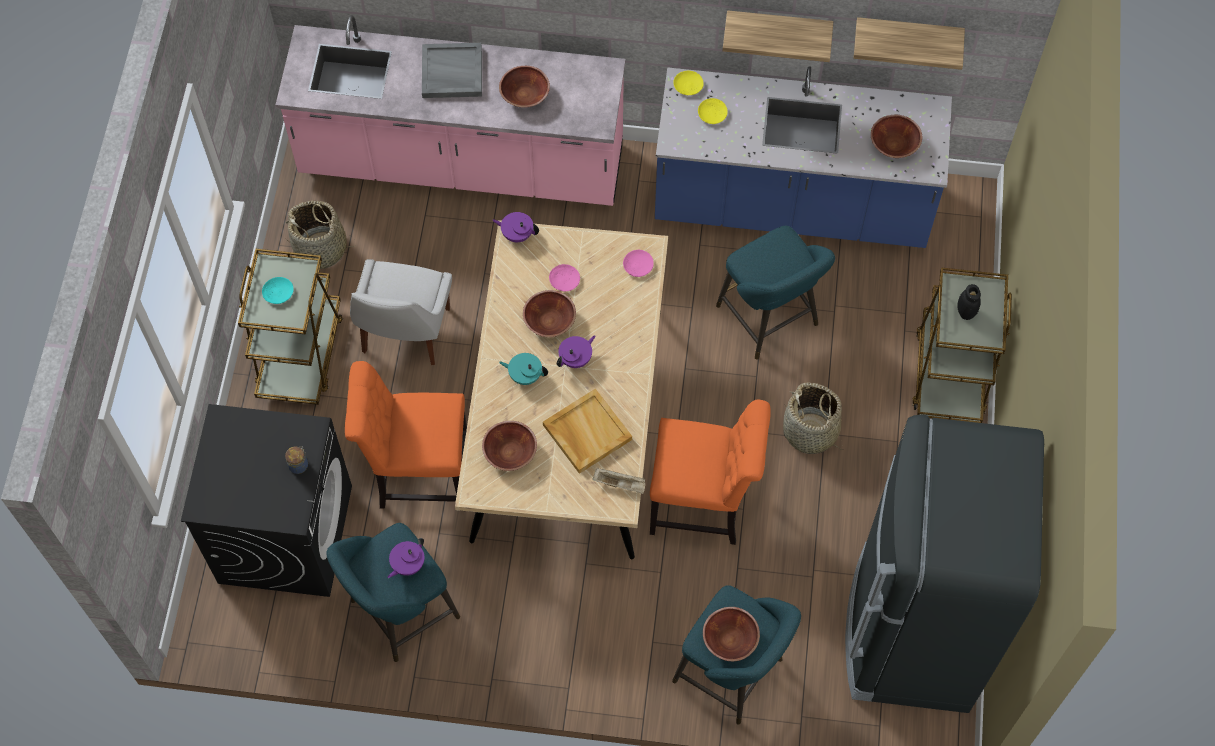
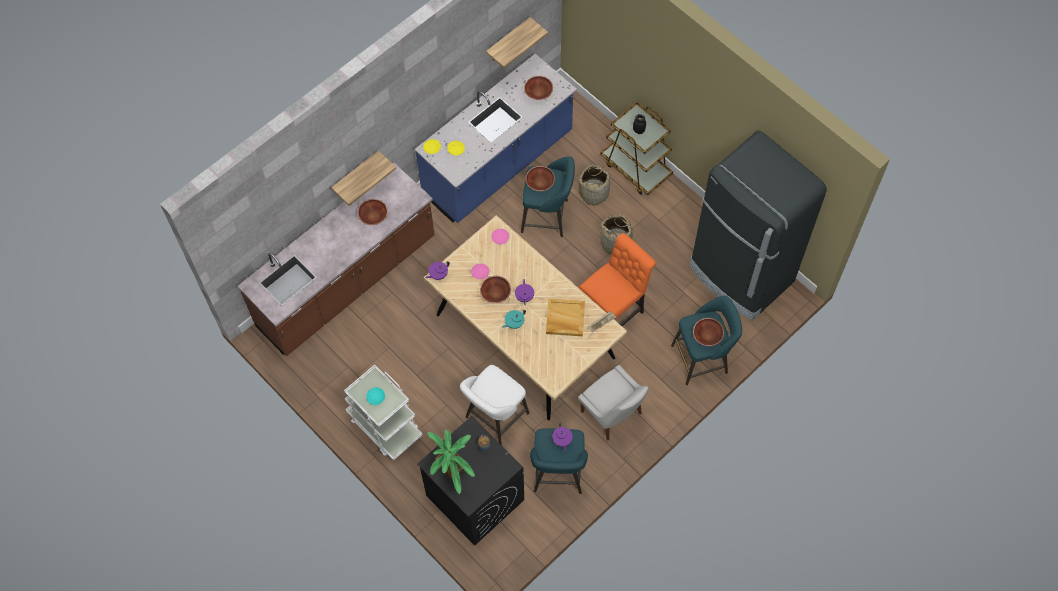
camera: 50 degrees left, 0 degrees up
(227, 458) = (453, 474): none -> potted plant
(300, 353) = (384, 425): brown cart -> white cart
(321, 249) = (335, 377): basket -> basket (594, 192)
(405, 333) = (416, 372): white chair -> white chair (613, 414)
(418, 474) = (494, 418): orange chair -> white stool
(451, 73) = (331, 238): grey tray -> none
(462, 164) = (347, 283): pink counter -> brown counter
(510, 452) = (547, 356): brown bowl -> brown bowl (540, 183)
(778, 28) = (454, 86): shelf -> shelf (356, 175)

